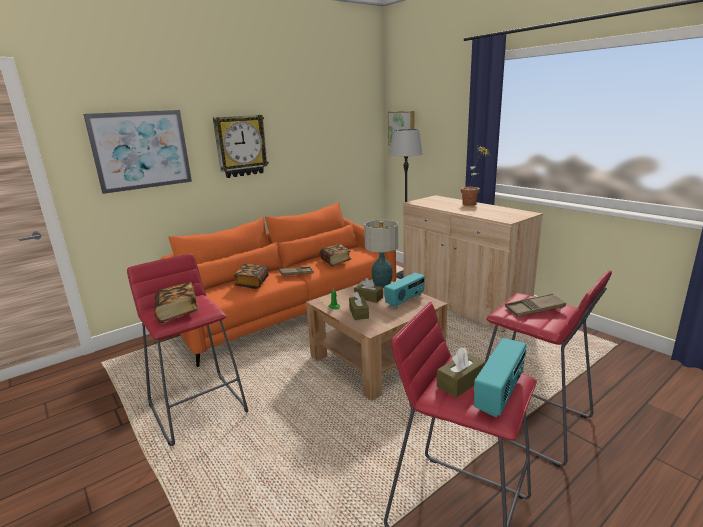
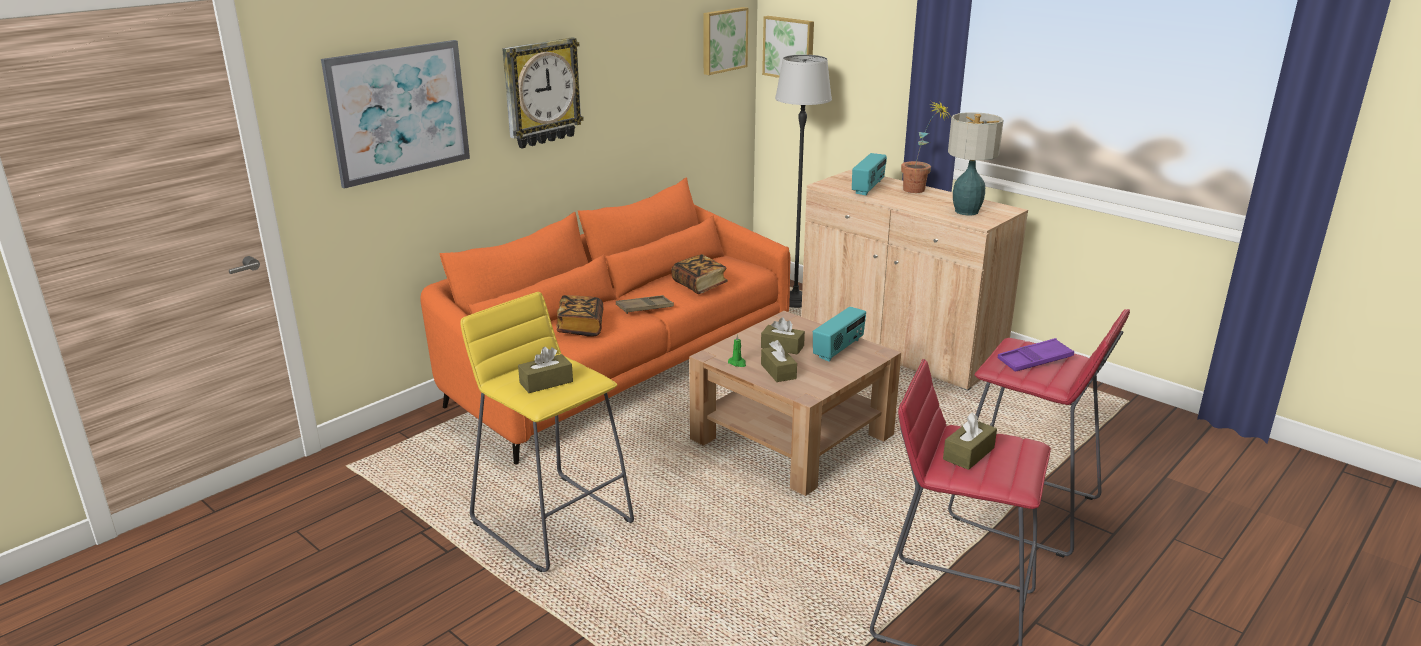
camera: 10 degrees left, 5 degrees up
(178, 312) = (546, 382): book -> brown tissue box
(199, 407) = (553, 521): red stool -> yellow stool
(363, 124) = (723, 40): none -> picture
(382, 284) = (795, 325): table lamp -> table lamp (966, 211)
(500, 394) = (1015, 463): radio -> radio (868, 188)
(534, 309) = (1034, 360): brown tray -> purple tray

